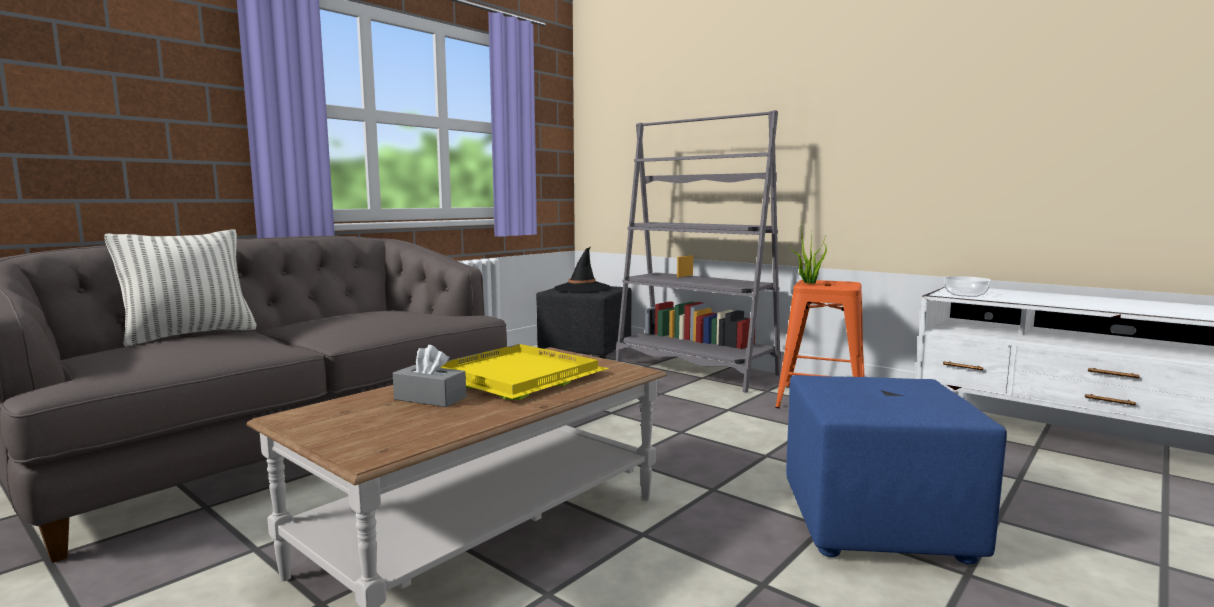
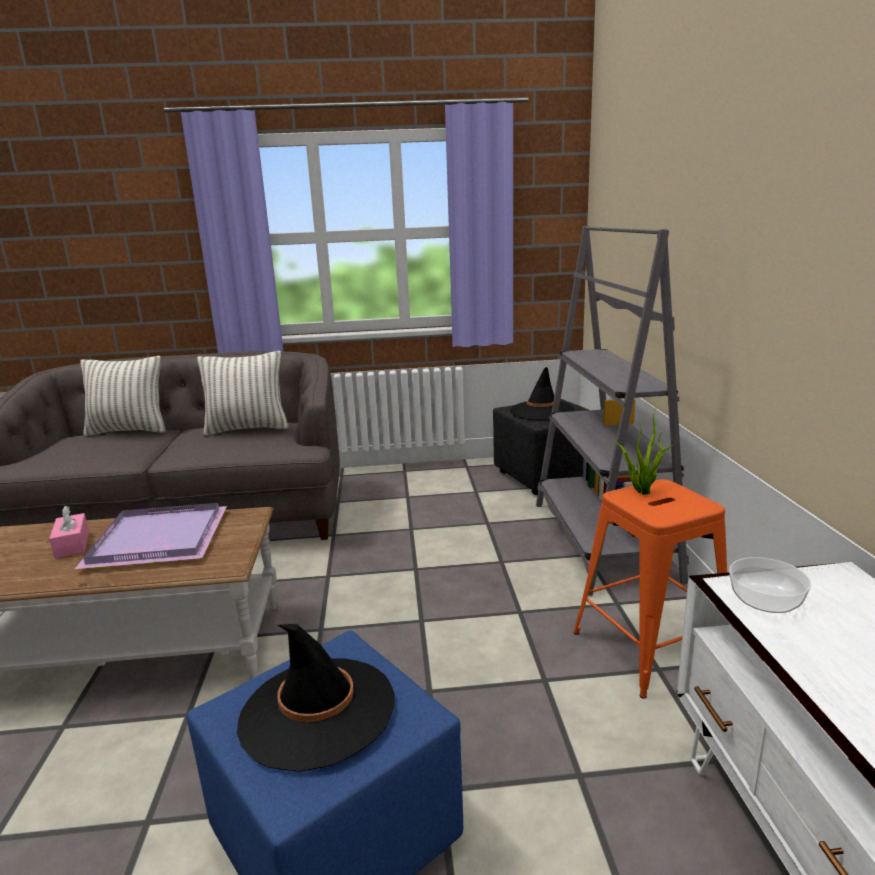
camera: 45 degrees right, 10 degrees up
(372, 313) = (247, 429): none -> pillow
(430, 398) = (72, 544): grey tissue box -> pink tissue box
(516, 377) = (155, 541): yellow tray -> purple tray
(885, 394) = (317, 711): none -> black hat

